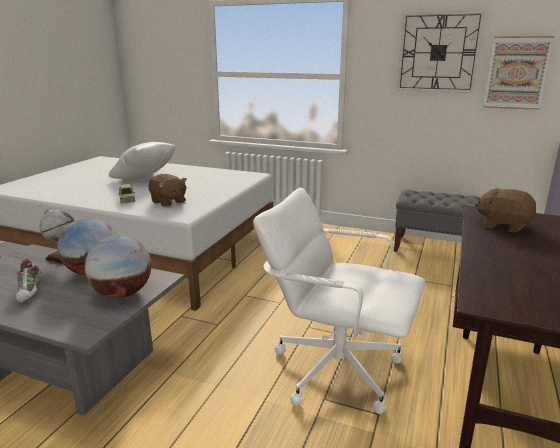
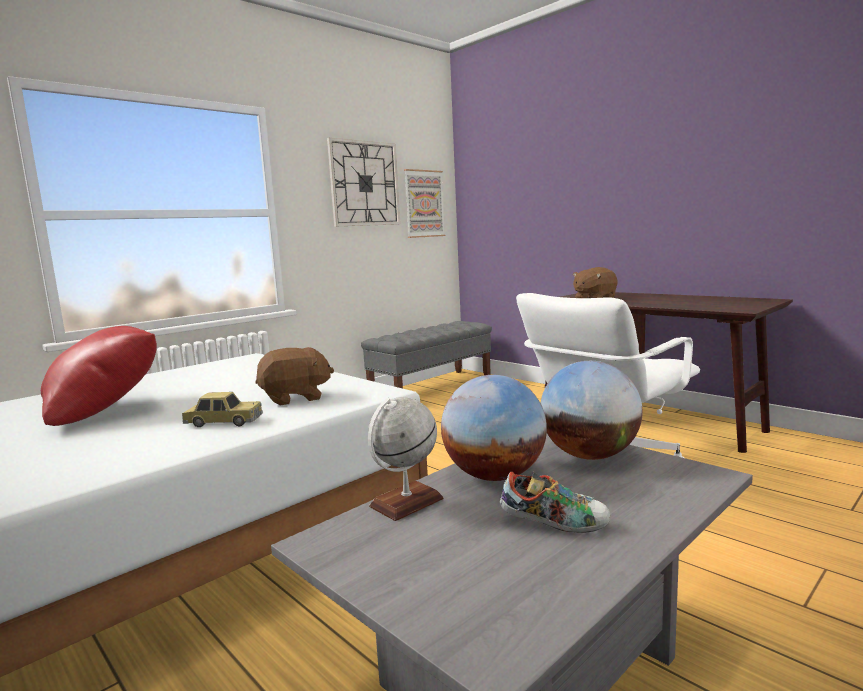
camera: 65 degrees left, 10 degrees down
(145, 178) = (106, 410): white pillow -> red pillow

